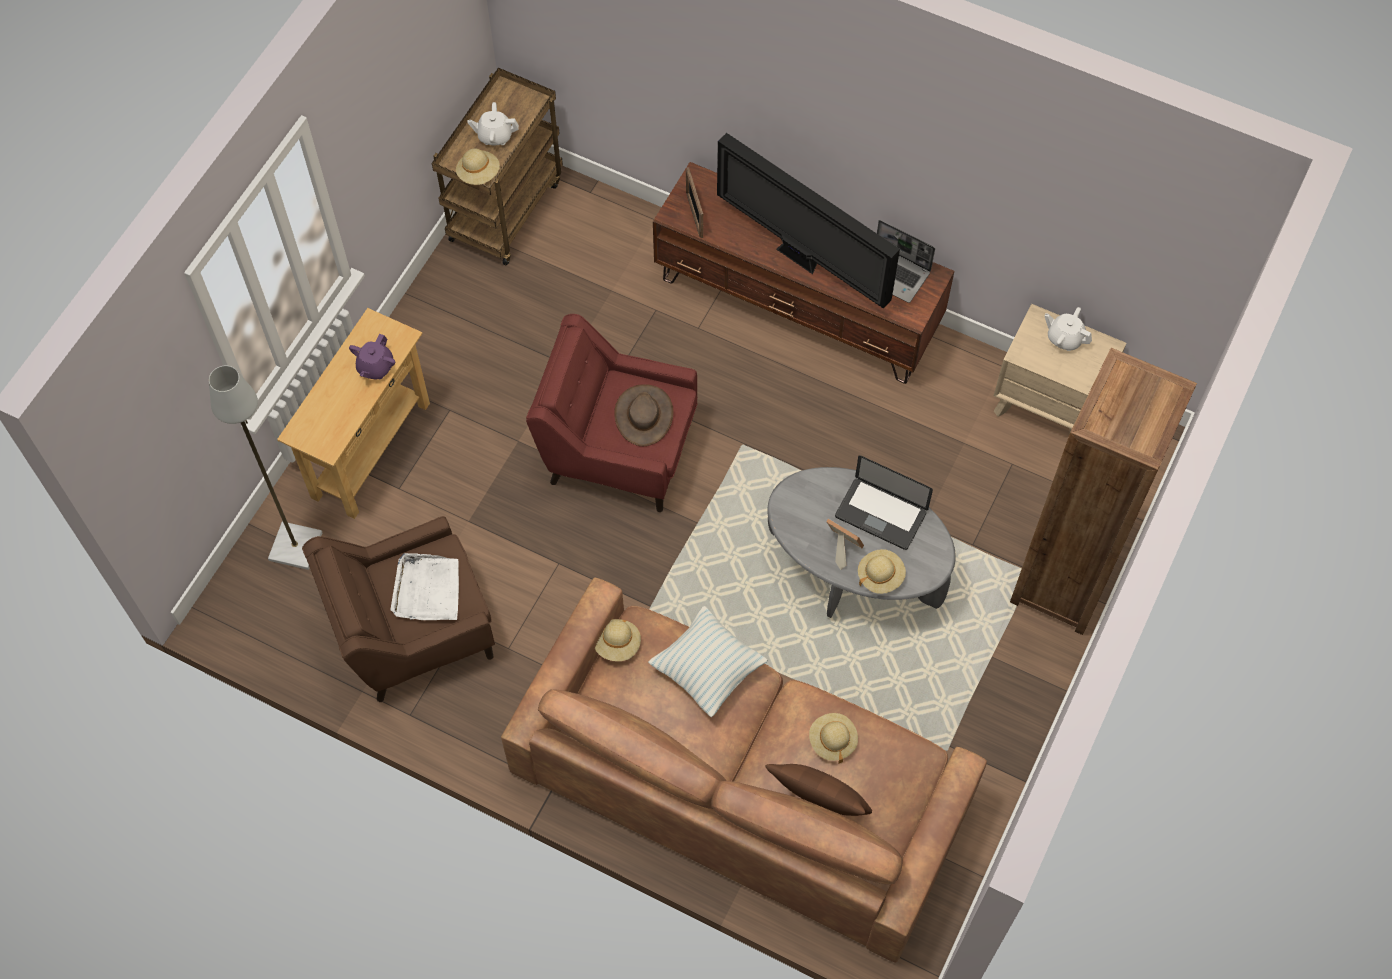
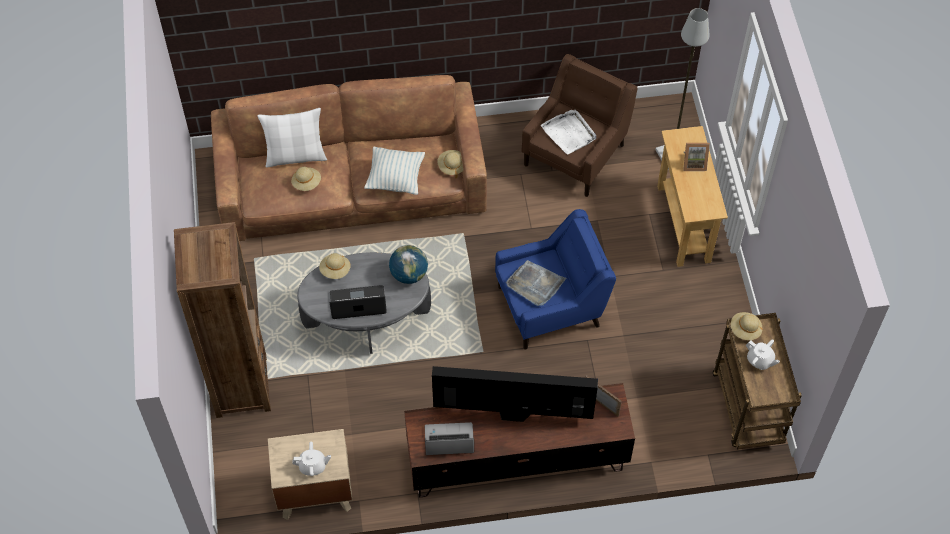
camera: 145 degrees right, 5 degrees down
(375, 367) = (690, 189): purple teapot -> none
(495, 136) = (760, 360): white teapot -> white teapot turned 75 degrees clockwise
(618, 449) = (551, 306): red armchair -> blue armchair
(644, 415) = (535, 284): brown hat -> grey tray
(791, 513) = (409, 274): none -> globe
(818, 803) = (295, 156): brown pillow -> white pillow
(841, 548) = (367, 272): picture frame -> picture frame (694, 163)

